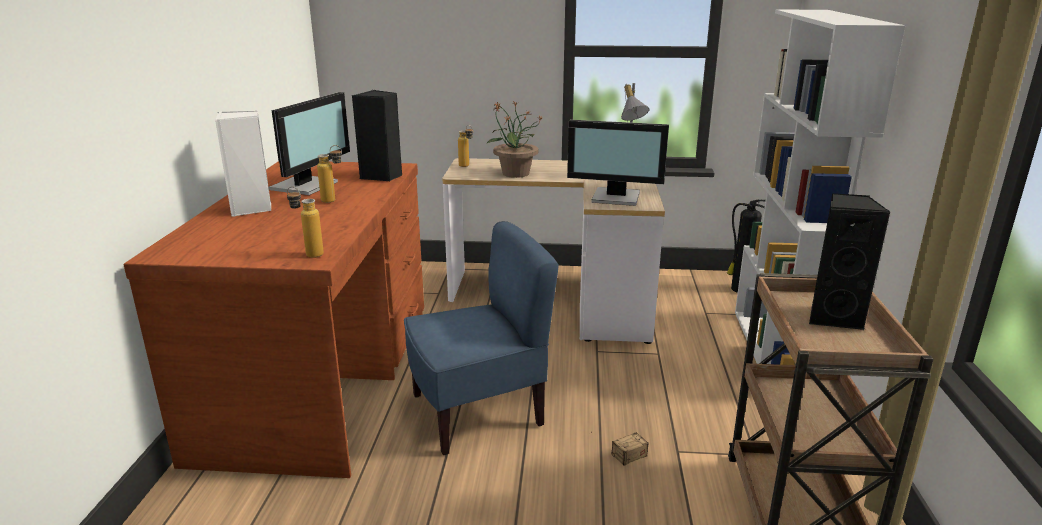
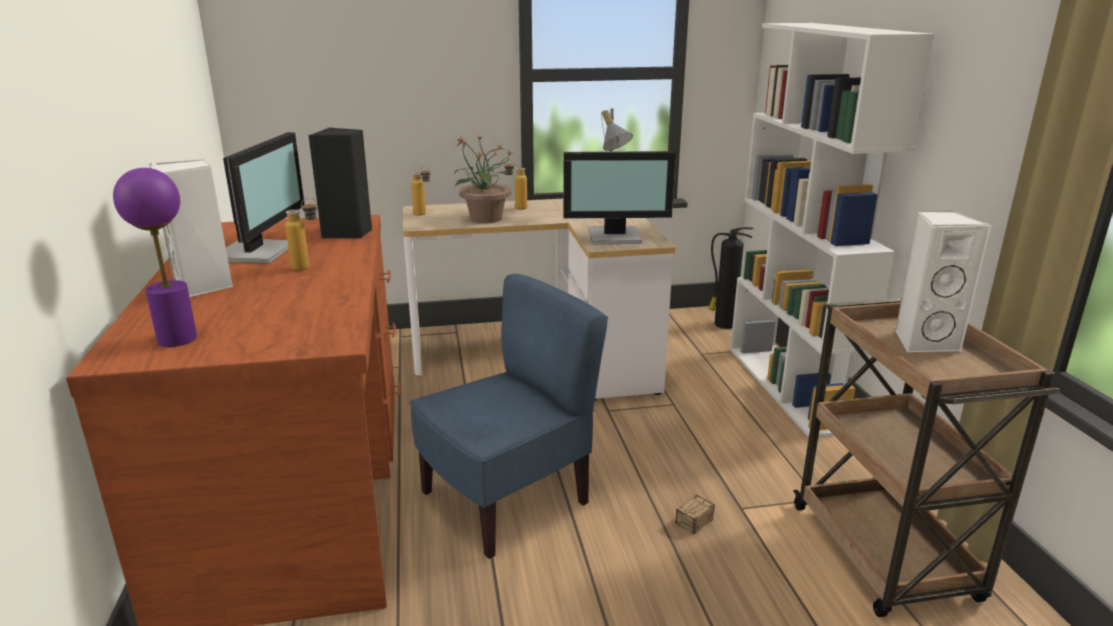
camera: 15 degrees left, 0 degrees up
(209, 245) = (177, 339): none -> purple table lamp
(308, 254) = (322, 336): bottle -> bottle (516, 208)
(833, 317) = (924, 342): black speaker -> white speaker

